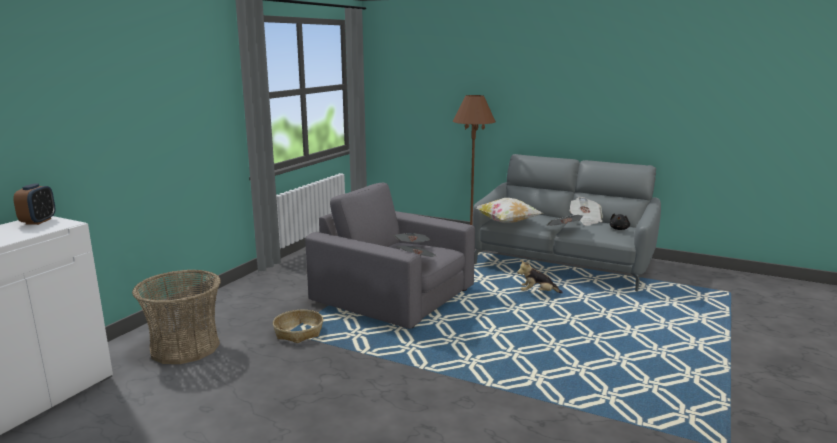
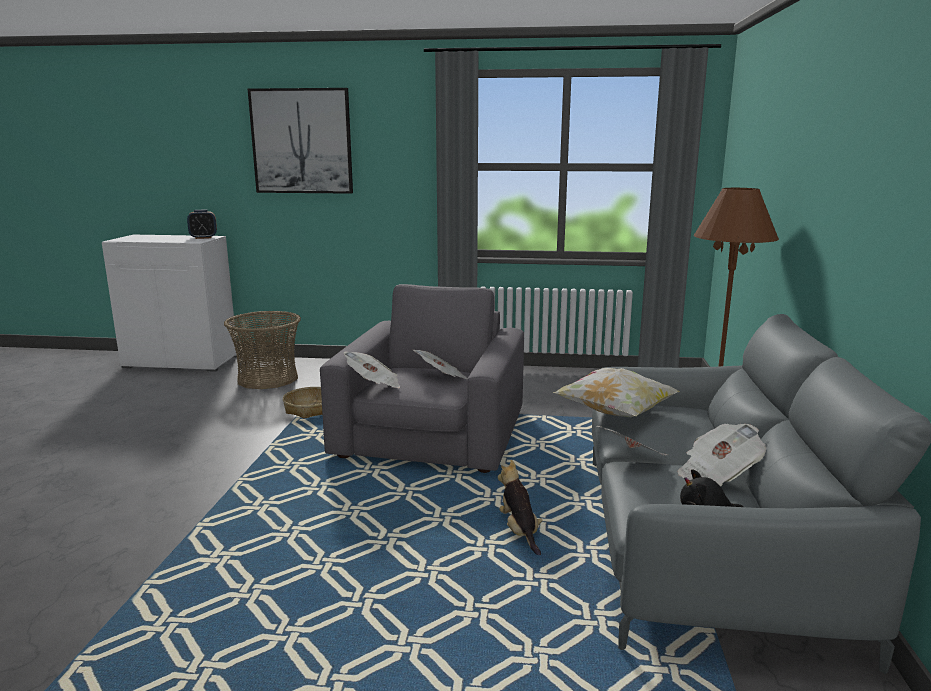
camera: 70 degrees right, 0 degrees up
(120, 85) = (302, 141): none -> picture

